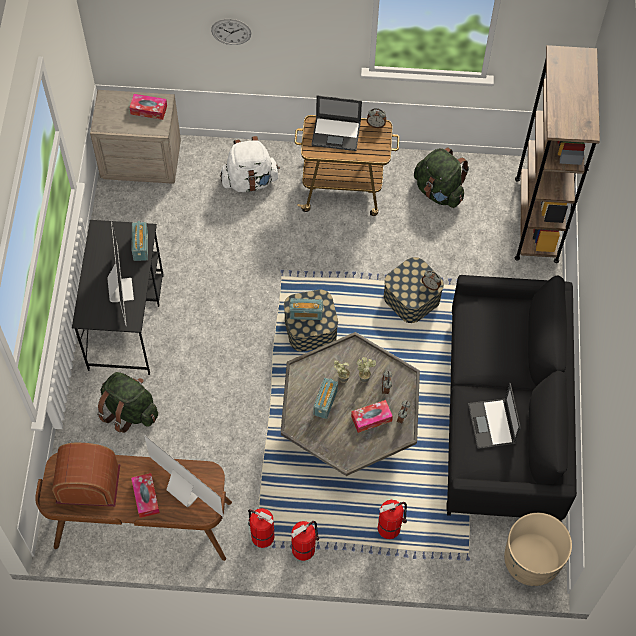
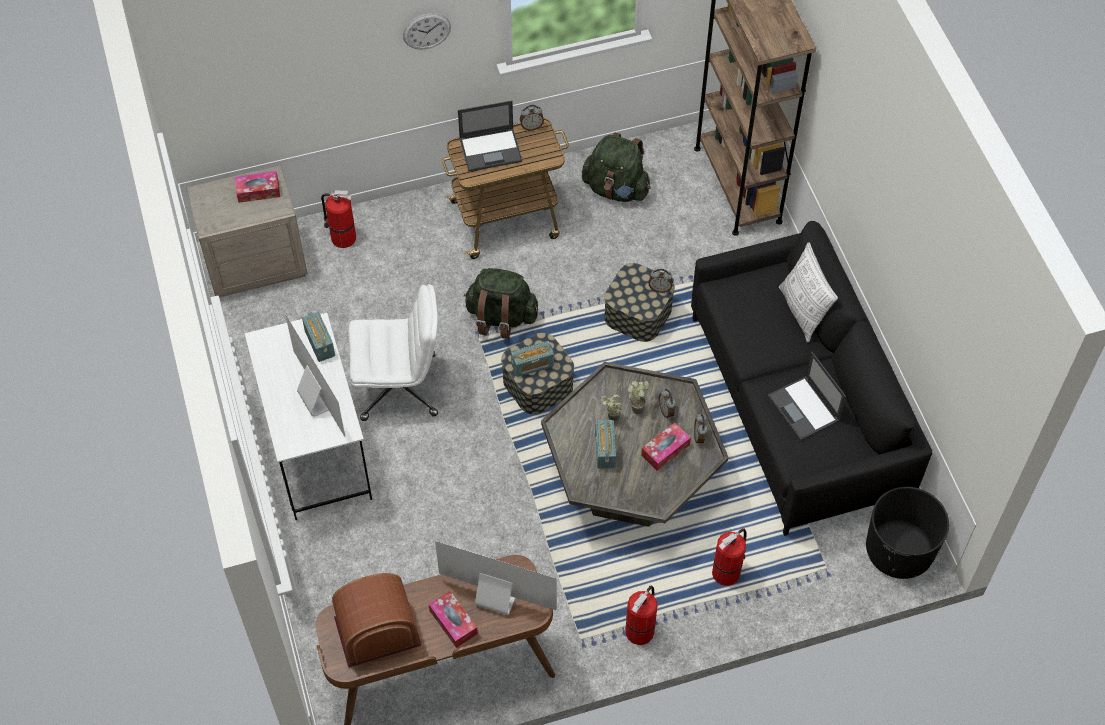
camera: 20 degrees left, 5 degrees down
(126, 320) = (317, 448): black desk -> white desk
(129, 410) = (365, 548): green backpack -> green backpack (501, 317)
(206, 294) = (399, 386): none -> white office chair
(231, 31) = (339, 62): wall clock -> wall clock (426, 31)
(250, 180) = (394, 245): white backpack -> none
(261, 536) = (584, 634): fire extinguisher -> fire extinguisher (342, 237)
(526, 345) = (802, 312): none -> pillow
(531, 560) = (899, 551): beige planter -> black planter

